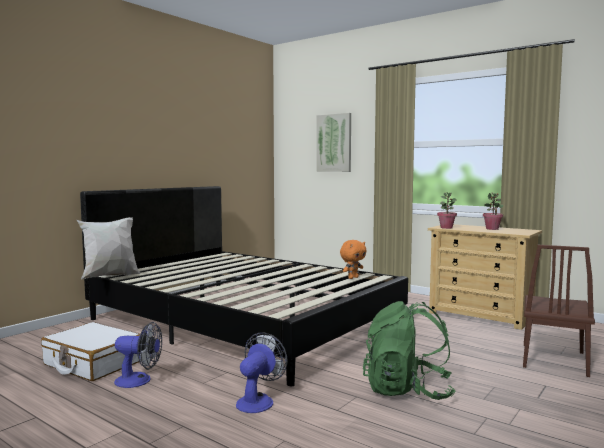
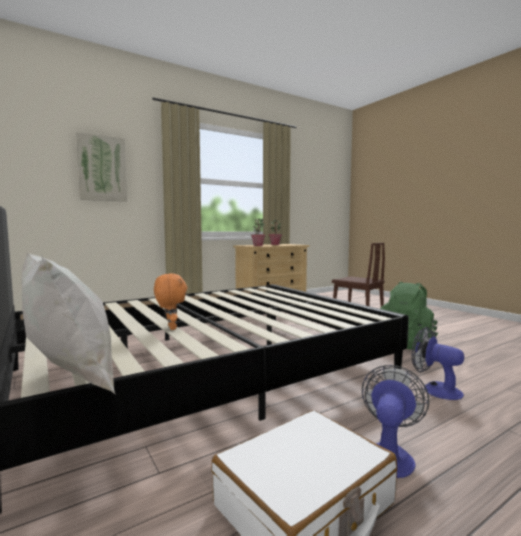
camera: 70 degrees left, 0 degrees up
(353, 278) = (259, 292): orange plush toy -> orange plush toy (170, 328)

